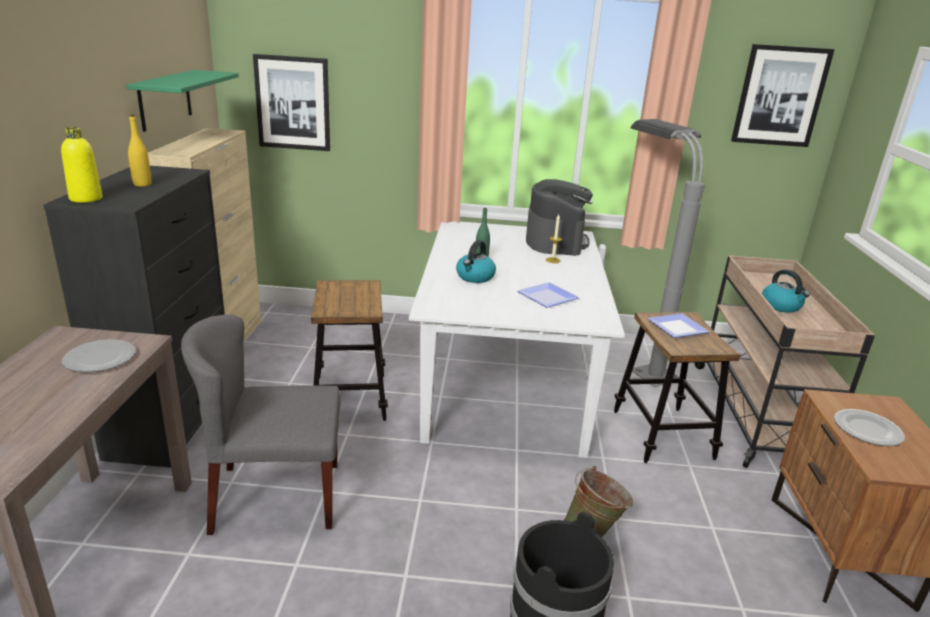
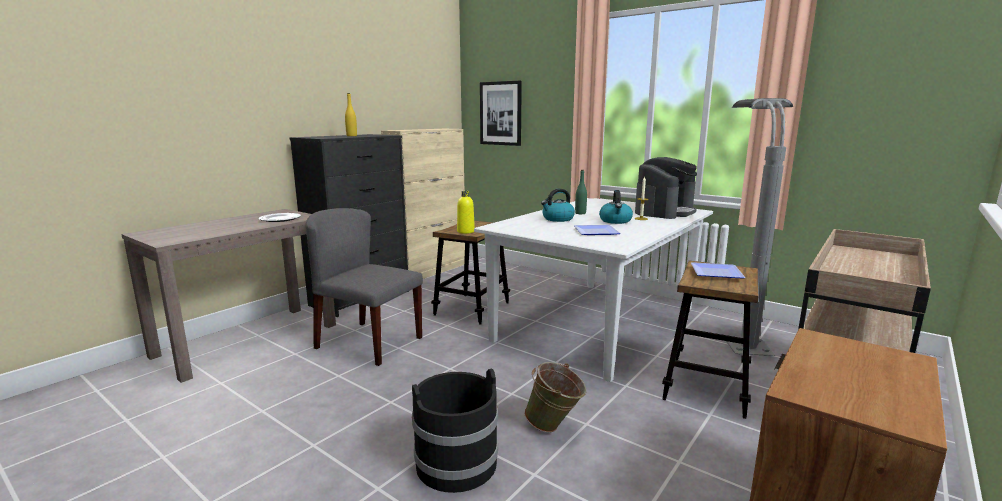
camera: 35 degrees right, 10 degrees down
(86, 199) = (312, 137): yellow bottle -> yellow bottle (465, 231)
(165, 99) = (409, 104): green shelf -> none
(780, 96) = (920, 70): picture -> none
(781, 306) = (857, 269): kettle -> kettle (615, 221)
(867, 429) = (833, 365): plate -> none

